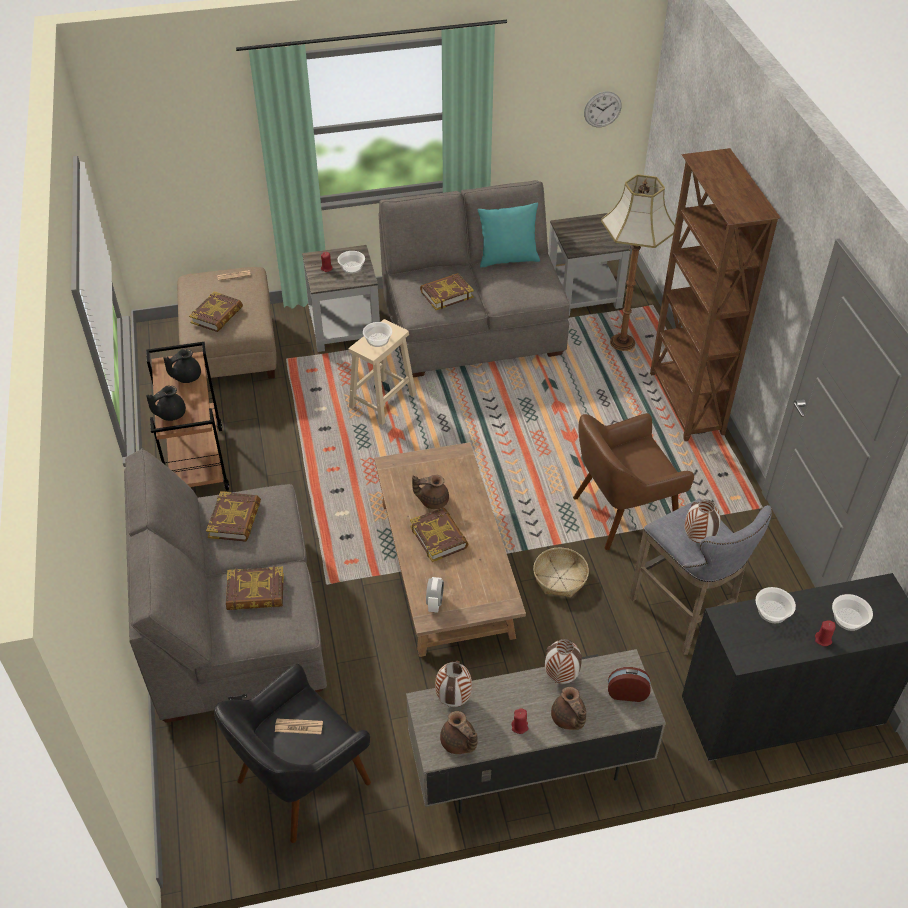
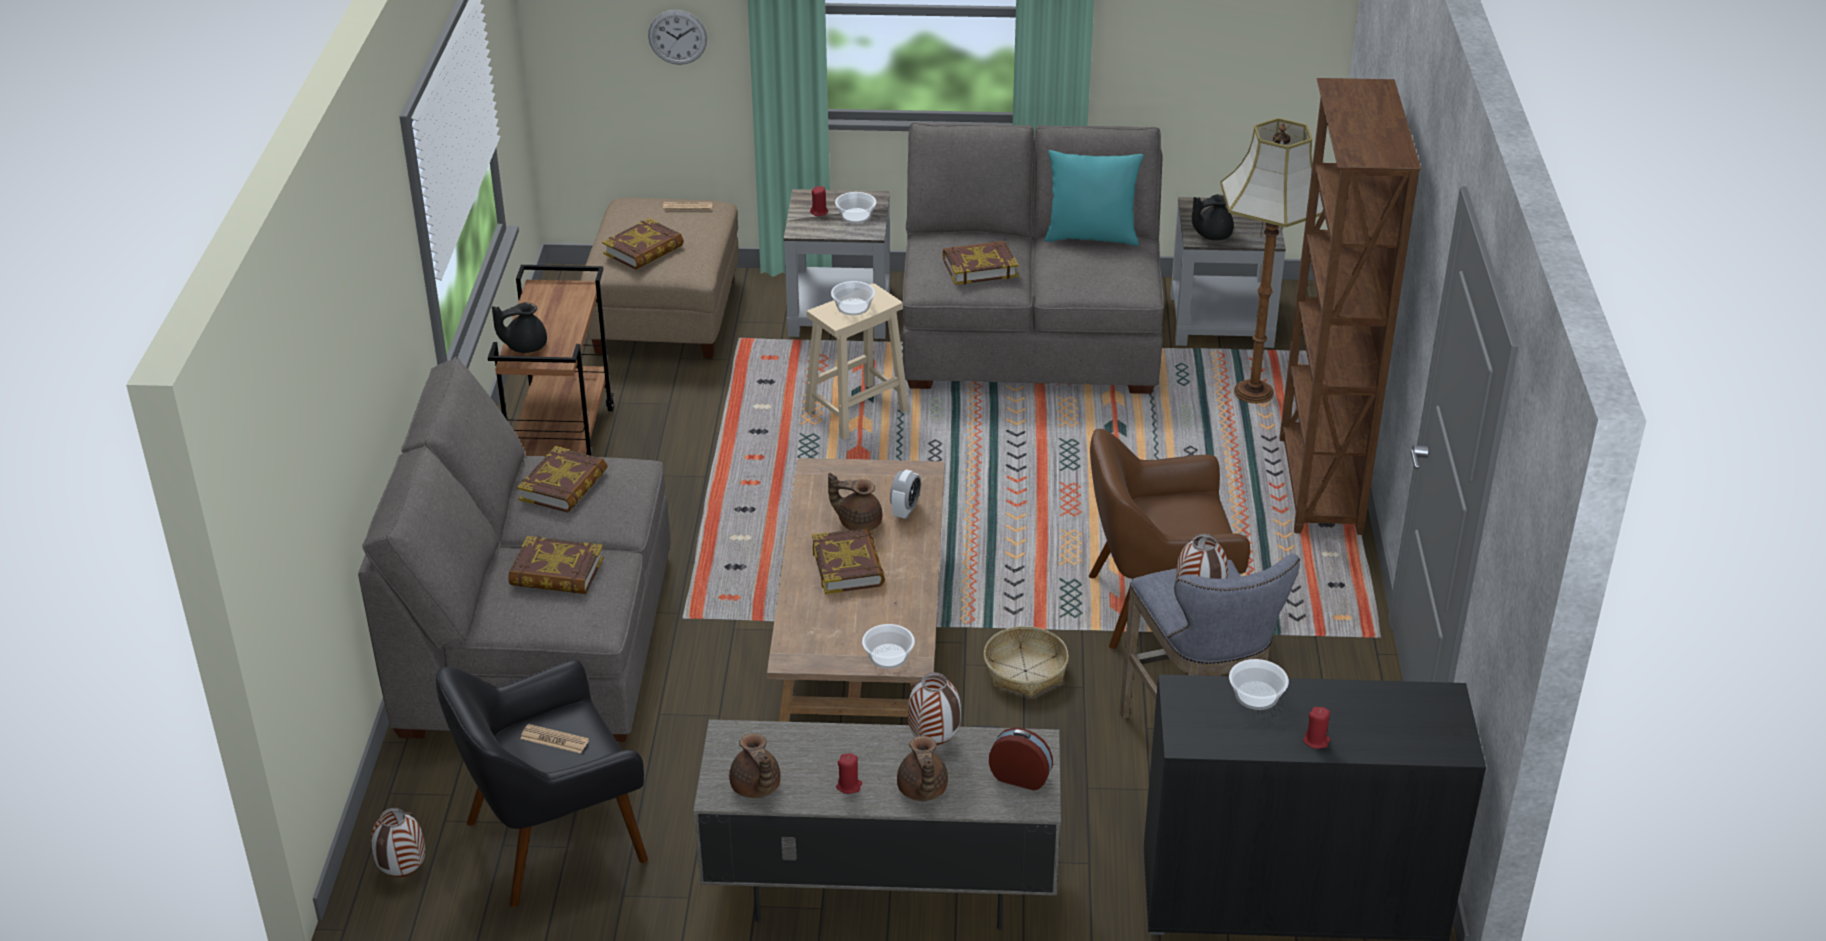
camera: 15 degrees right, 10 degrees down
(186, 377) = (564, 307): black teapot -> black teapot (1211, 235)
(435, 603) = (808, 642): alarm clock -> alarm clock (905, 510)
(453, 699) = (770, 738): vase -> vase (403, 871)
(602, 109) = (1271, 35): wall clock -> wall clock (677, 37)
(848, 619) = (1367, 724): bowl -> bowl (887, 656)

